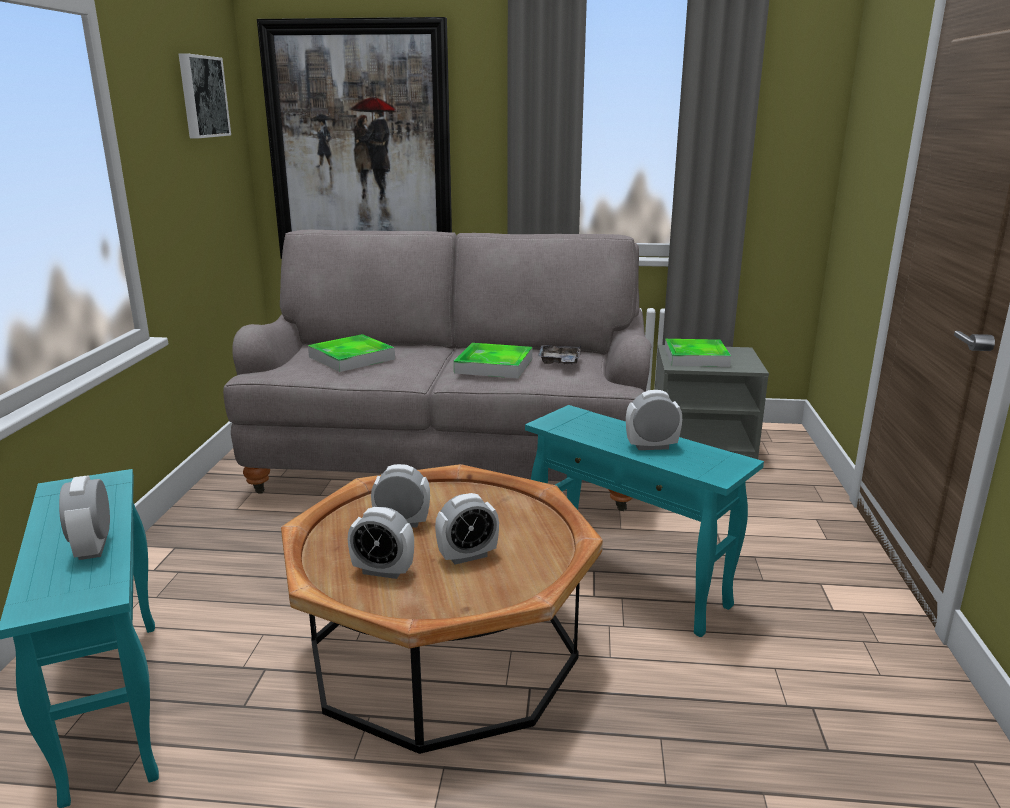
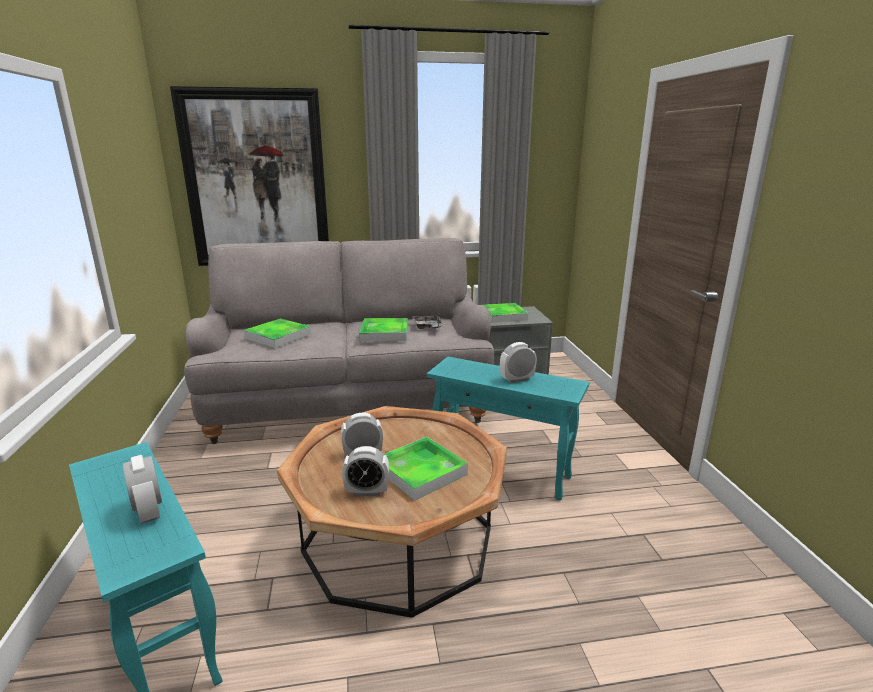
camera: 15 degrees left, 0 degrees up
(202, 96) = (136, 145): picture -> none
(467, 556) = (421, 471): alarm clock -> tray

